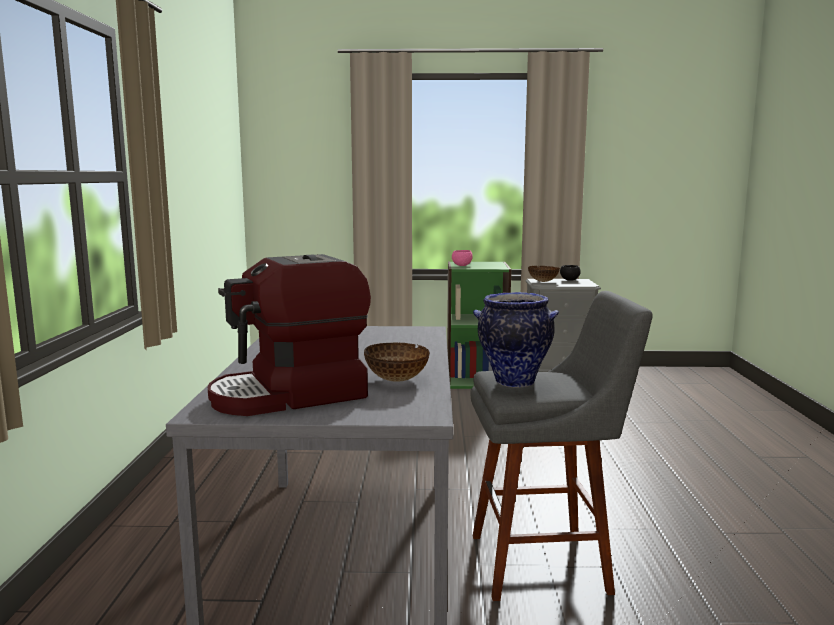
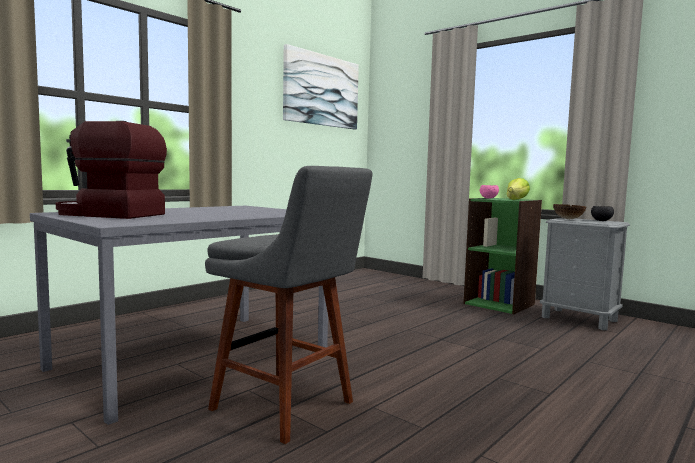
camera: 40 degrees right, 5 degrees down
(210, 122) = (321, 90): none -> picture
(397, 380) = (177, 218): bowl -> none
(493, 265) = (516, 199): none -> lettuce
(513, 382) = (262, 236): vase -> none

